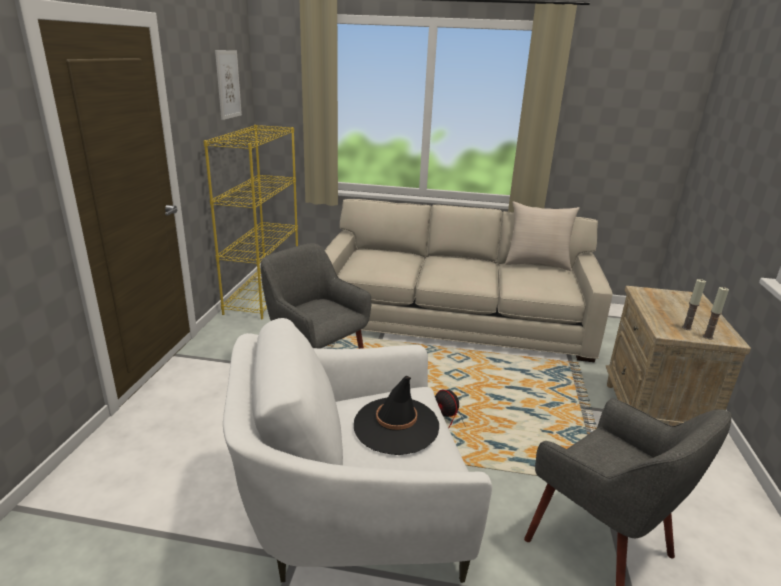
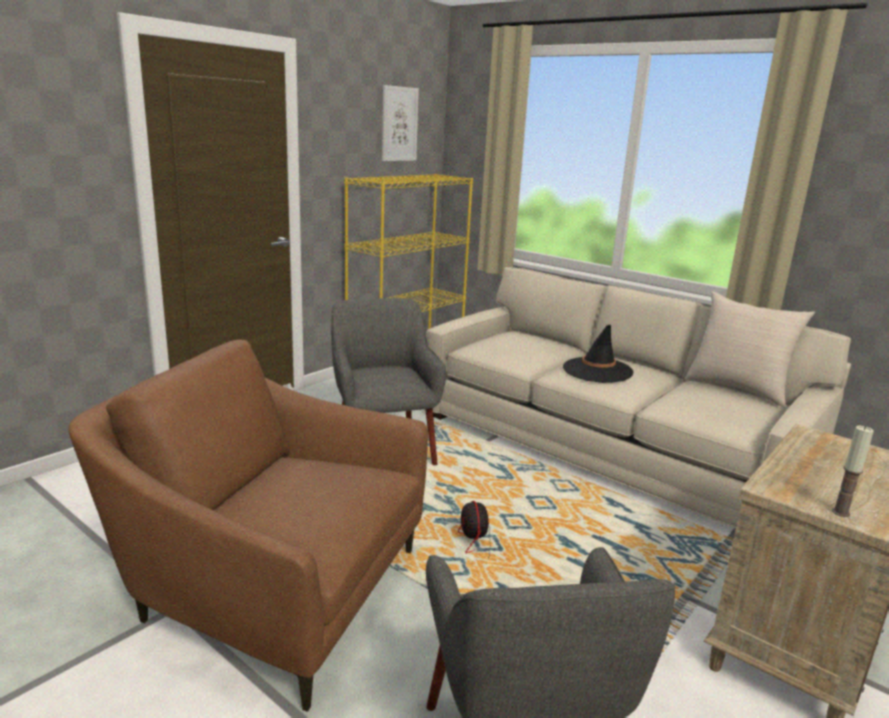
camera: 30 degrees right, 5 degrees down
(351, 511) = (269, 591): white armchair -> brown armchair
(396, 425) = (313, 492): black hat -> black hat (597, 370)
(686, 328) = (818, 492): candle -> none

